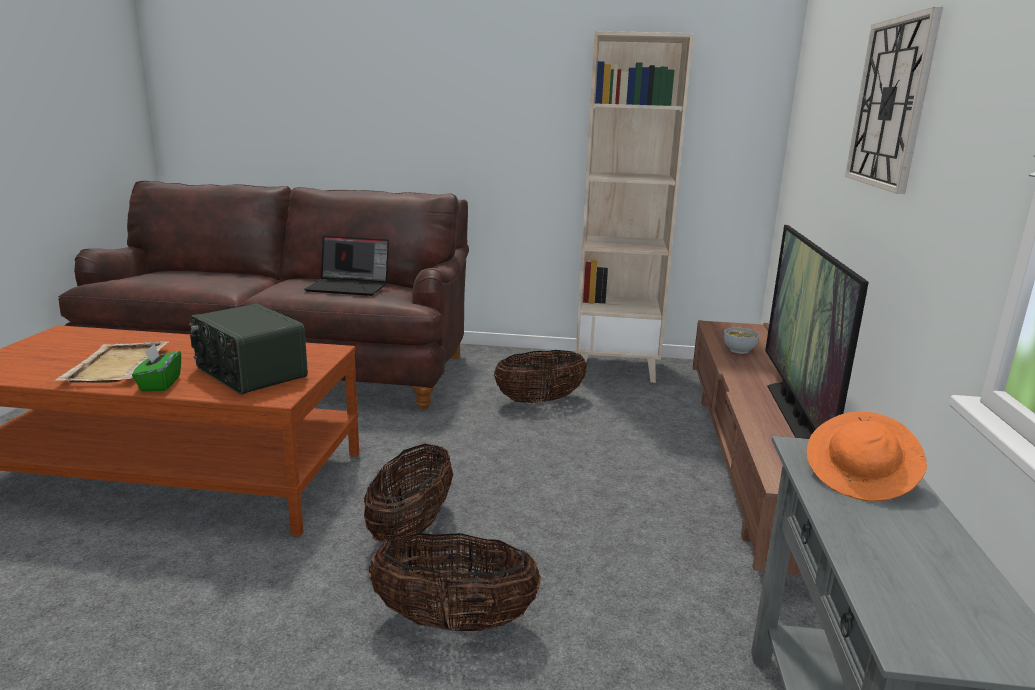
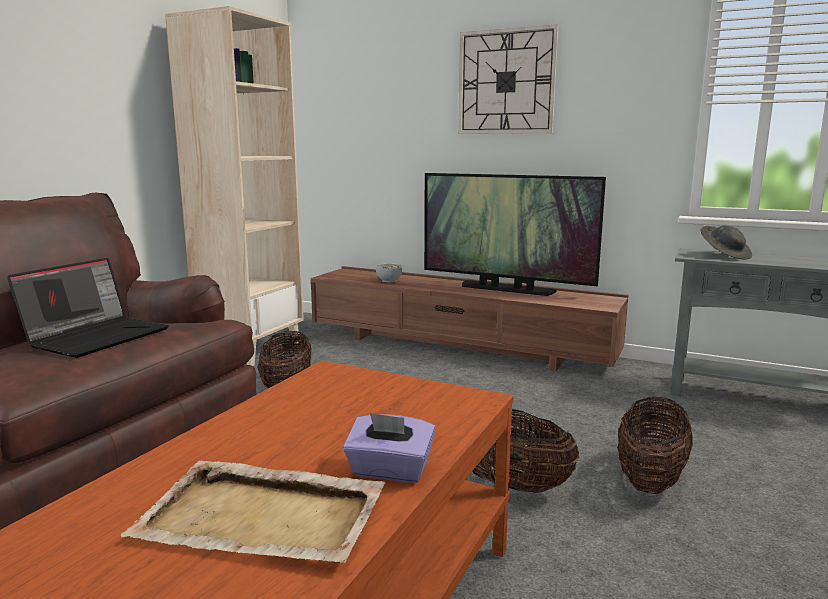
camera: 70 degrees left, 5 degrees down
(159, 384) = (389, 471): green tissue box -> purple tissue box
(249, 373) = (383, 412): radio -> none
(861, 478) = (724, 255): orange hat -> grey hat

